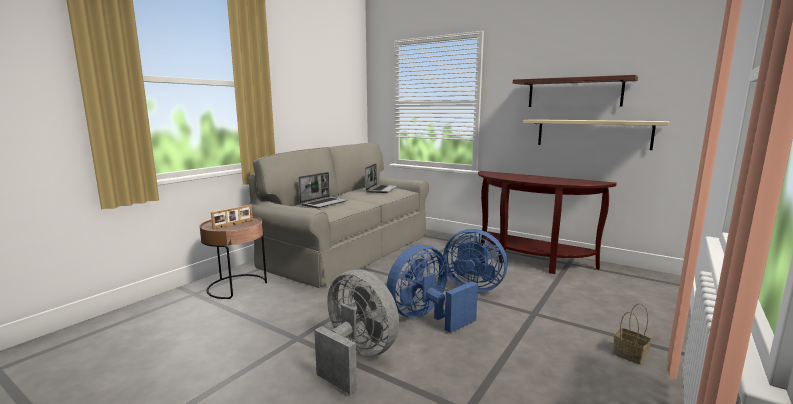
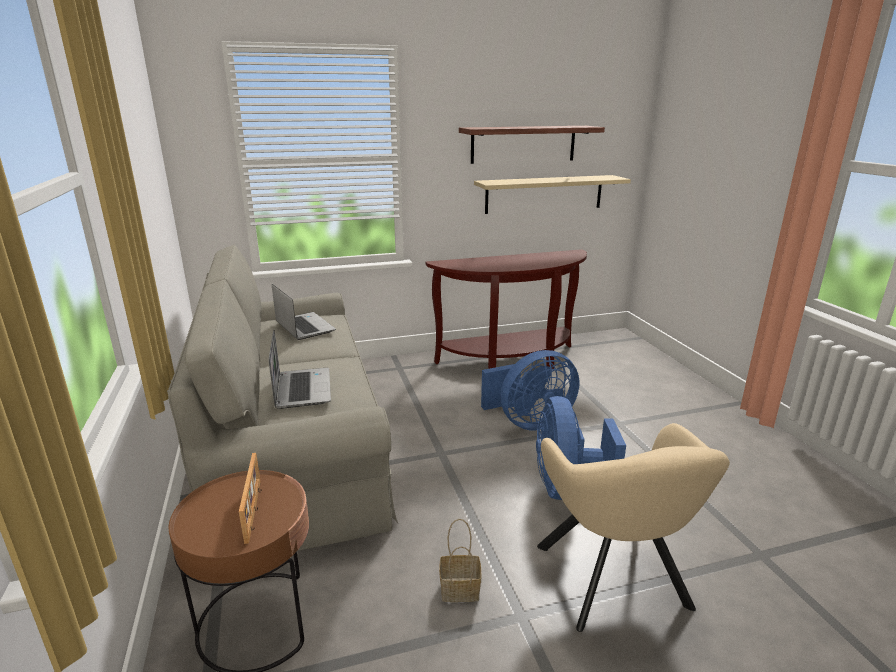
camera: 50 degrees left, 10 degrees up
(356, 358) = (615, 583): grey fan -> beige armchair
(628, 355) = (722, 425): basket -> basket (458, 590)

